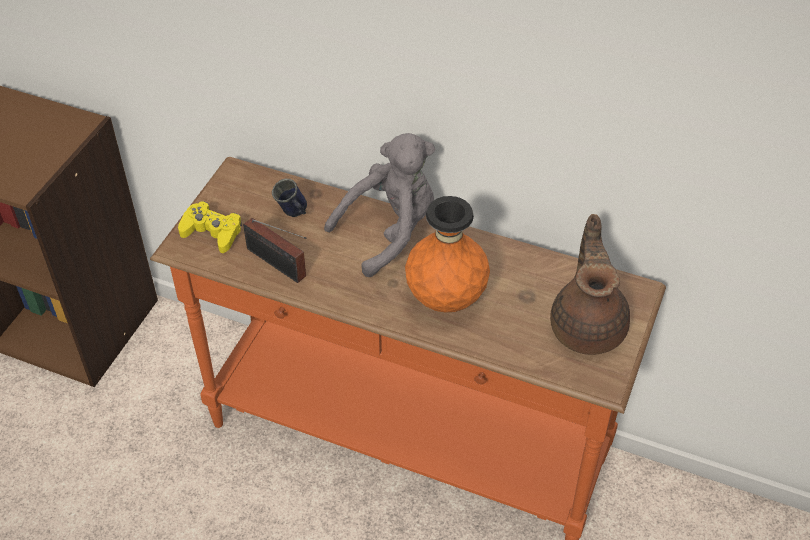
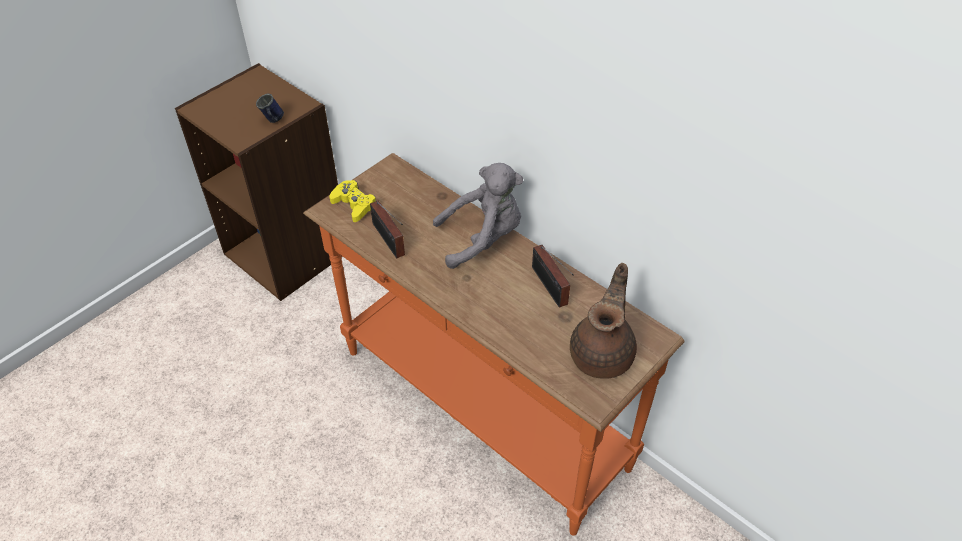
camera: 20 degrees right, 0 degrees up
(293, 214) = (418, 207): blue mug -> blue mug (273, 121)
(445, 299) = (500, 301): orange vase -> none
(495, 268) = (550, 288): none -> radio

